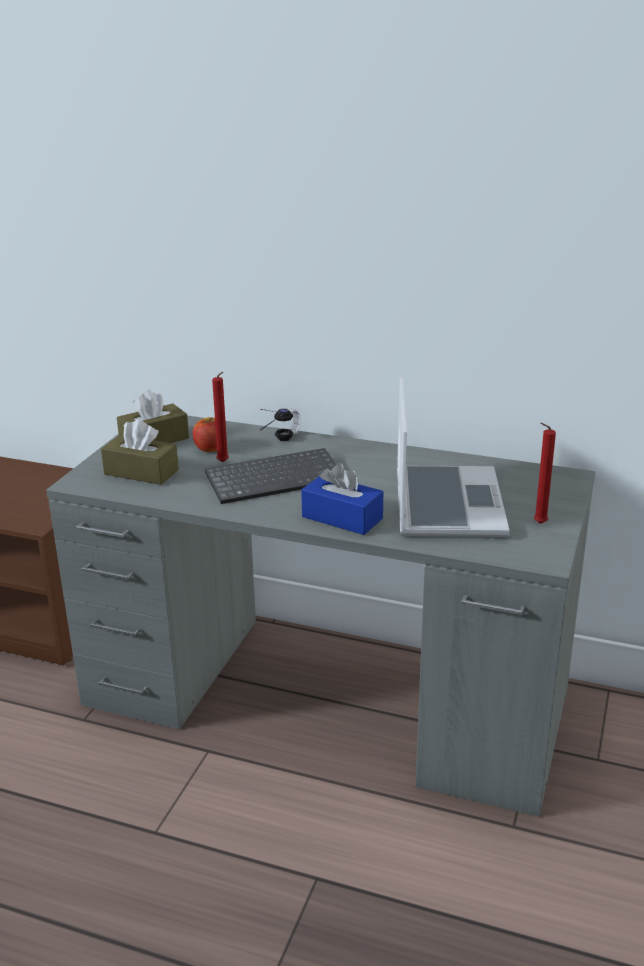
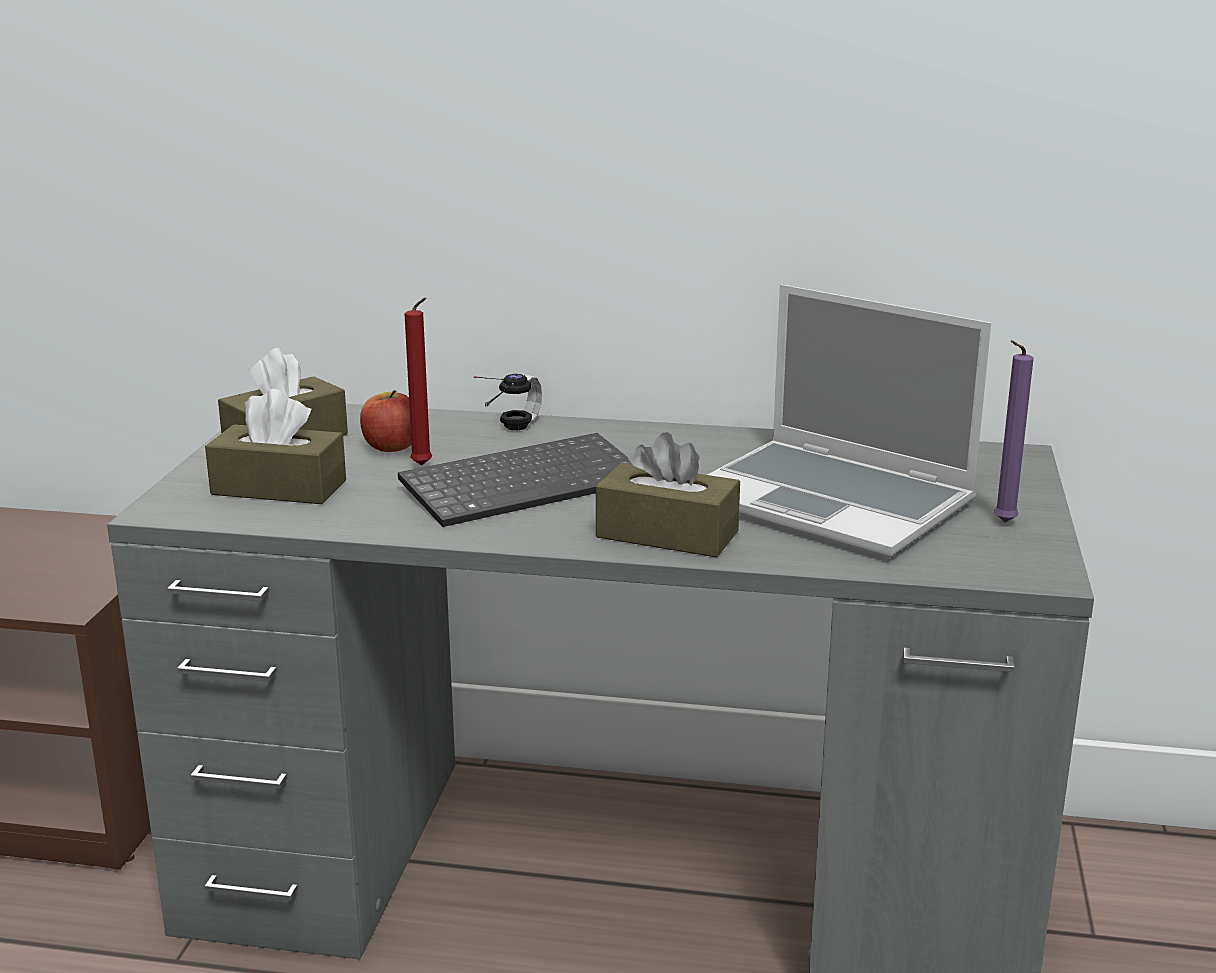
camera: 10 degrees left, 5 degrees down
(342, 518) = (667, 534): blue tissue box -> brown tissue box
(445, 503) = (834, 503): laptop -> laptop turned 135 degrees clockwise
(538, 524) = (1001, 523): red candle -> purple candle

